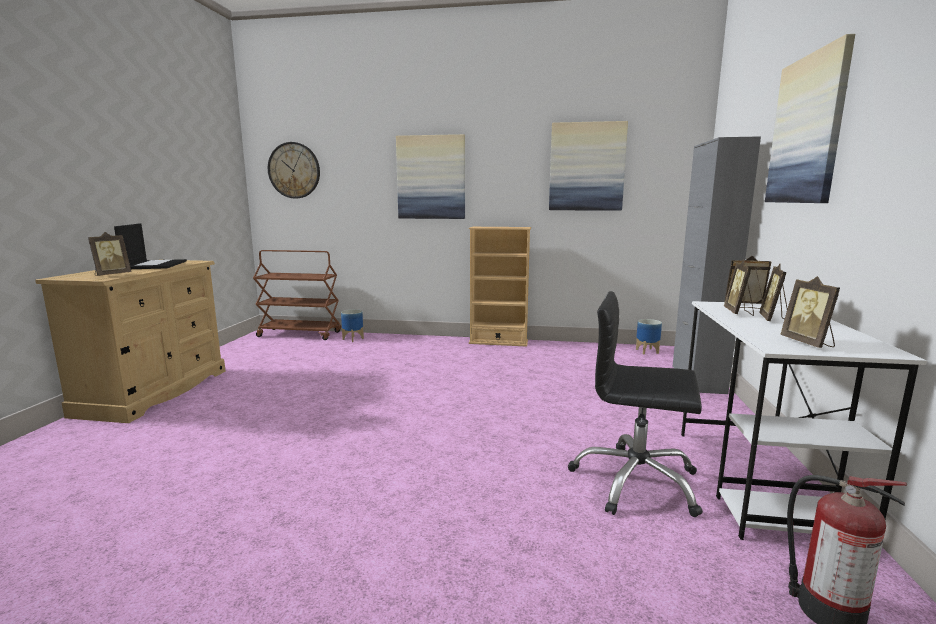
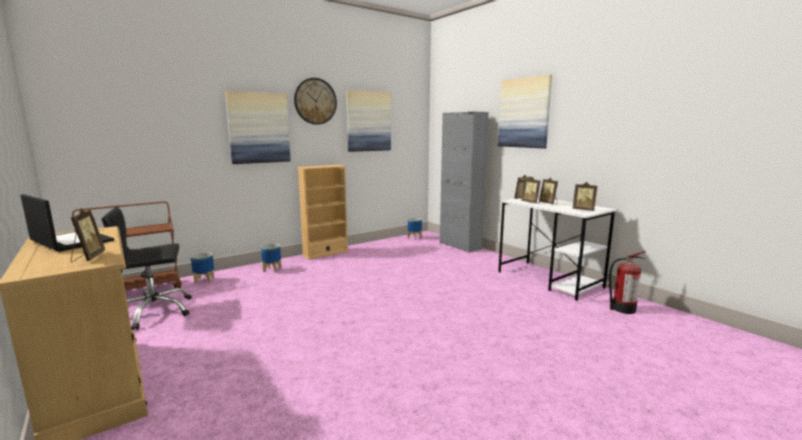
camera: 45 degrees left, 0 degrees up
(294, 170) = (105, 120): wall clock -> wall clock (315, 101)
(418, 344) = (272, 269): none -> planter
(635, 482) = (520, 296): black office chair -> black office chair (154, 312)

